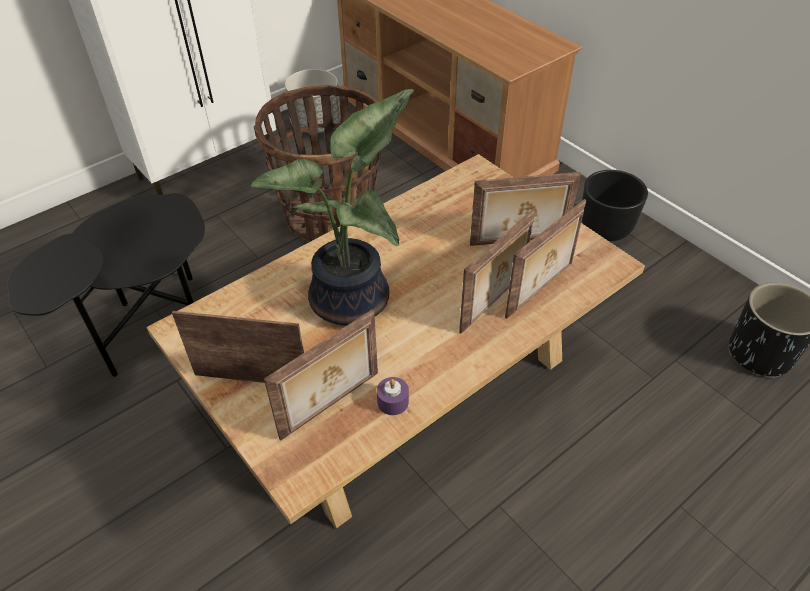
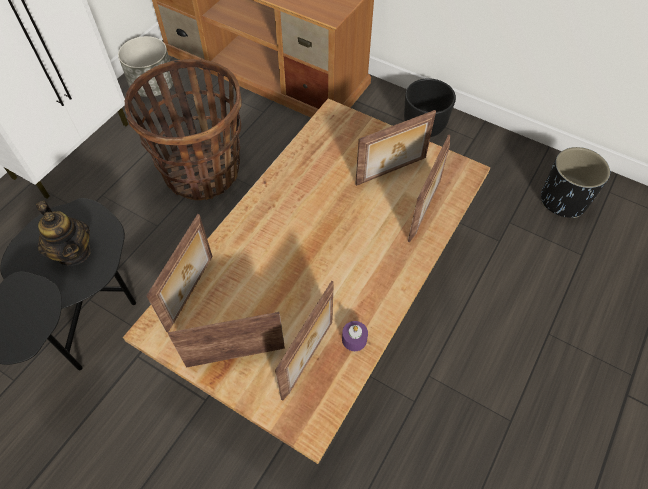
camera: 20 degrees left, 10 degrees up
(145, 240) = (74, 252): none -> teapot
(355, 301) = (287, 261): potted plant -> none
(494, 303) = (395, 231): picture frame -> picture frame (191, 293)

